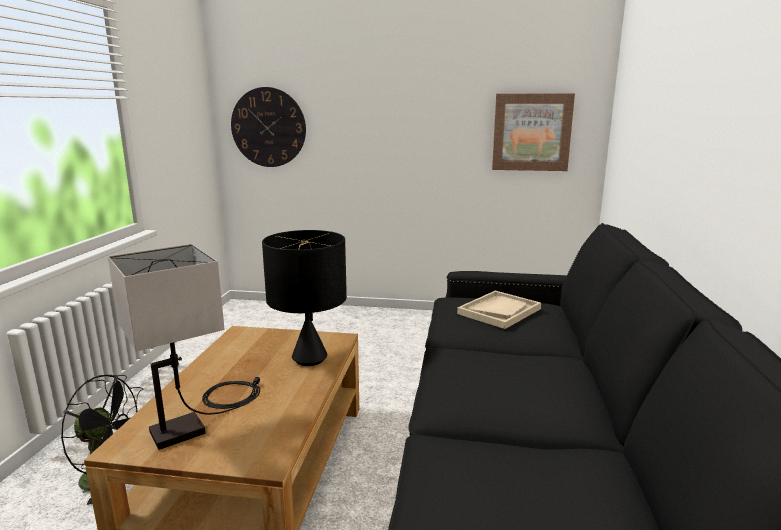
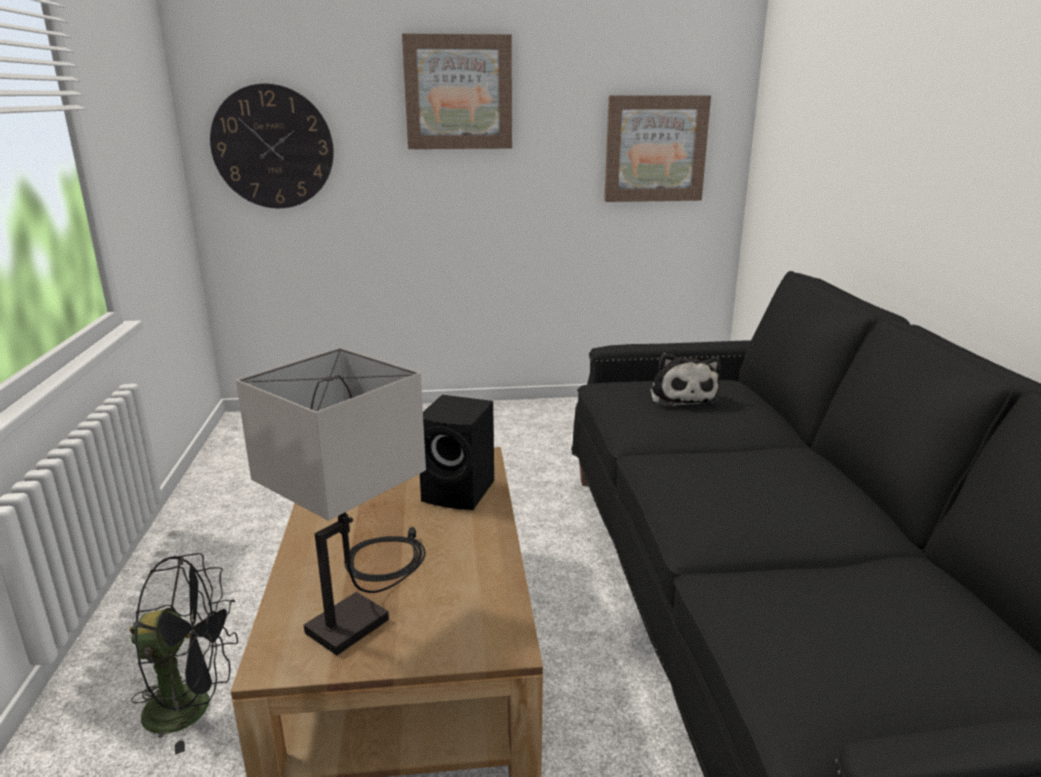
camera: 15 degrees left, 5 degrees up
(309, 359) = (460, 492): black table lamp -> black speaker
(389, 92) = (458, 93): none -> picture
(499, 311) = (681, 396): beige tray -> plush toy

